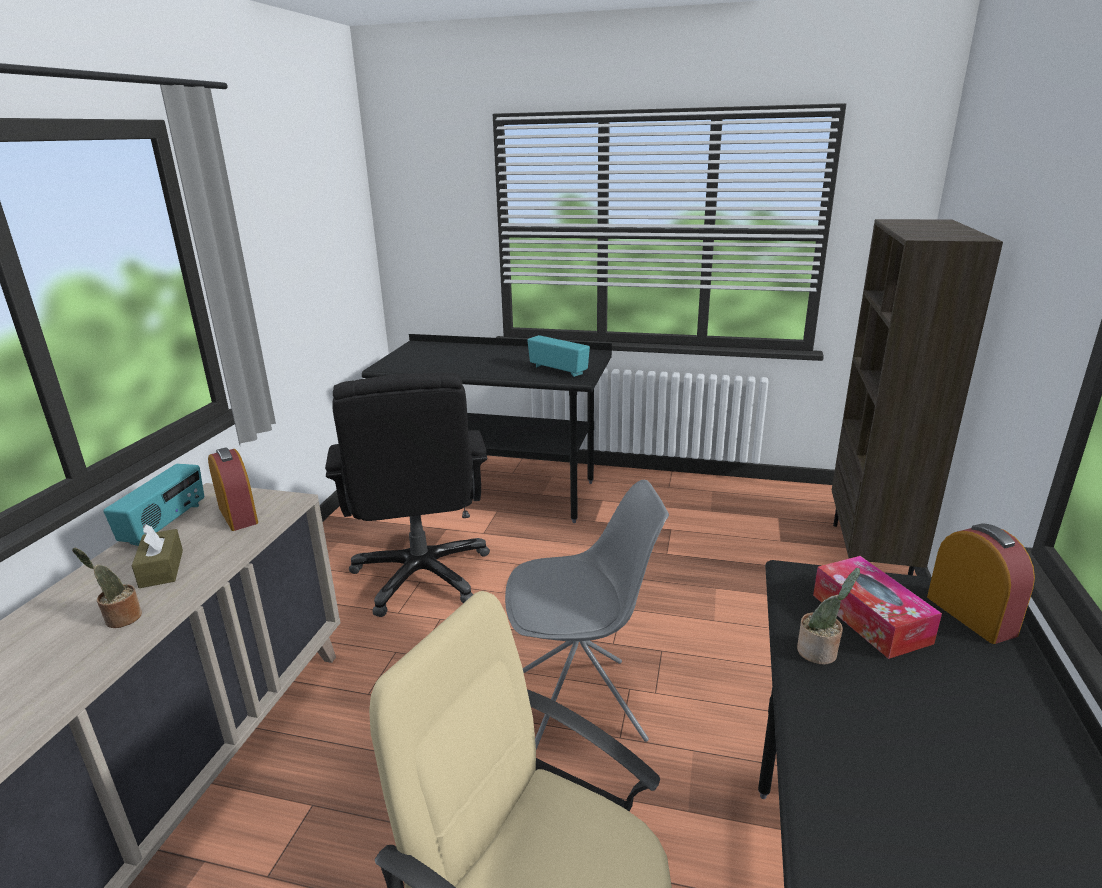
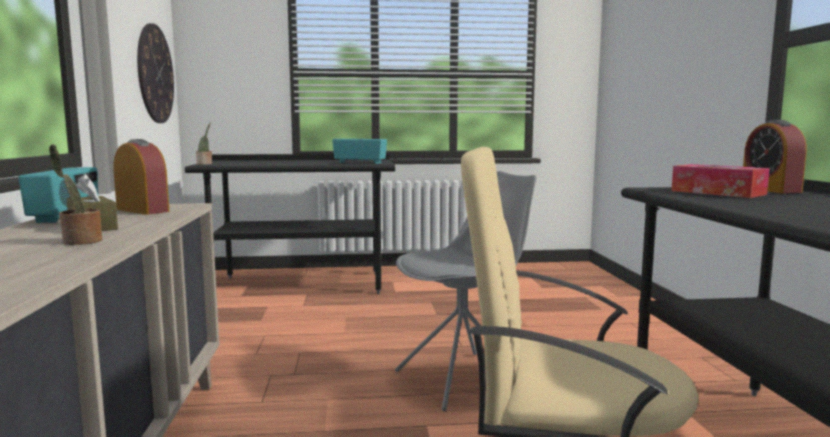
camera: 20 degrees left, 15 degrees down
(338, 253) = (155, 74): none -> wall clock
(422, 575) = (263, 332): black office chair -> none
(820, 652) = (708, 199): potted plant -> potted plant (205, 164)
(870, 556) = (607, 288): brown bookcase -> none
(970, 615) = (770, 190): alarm clock -> alarm clock turned 150 degrees counterclockwise

